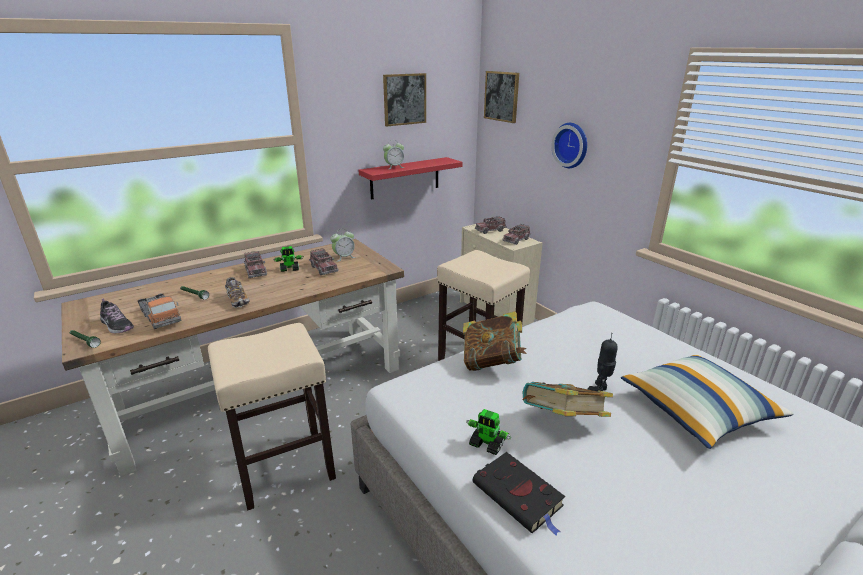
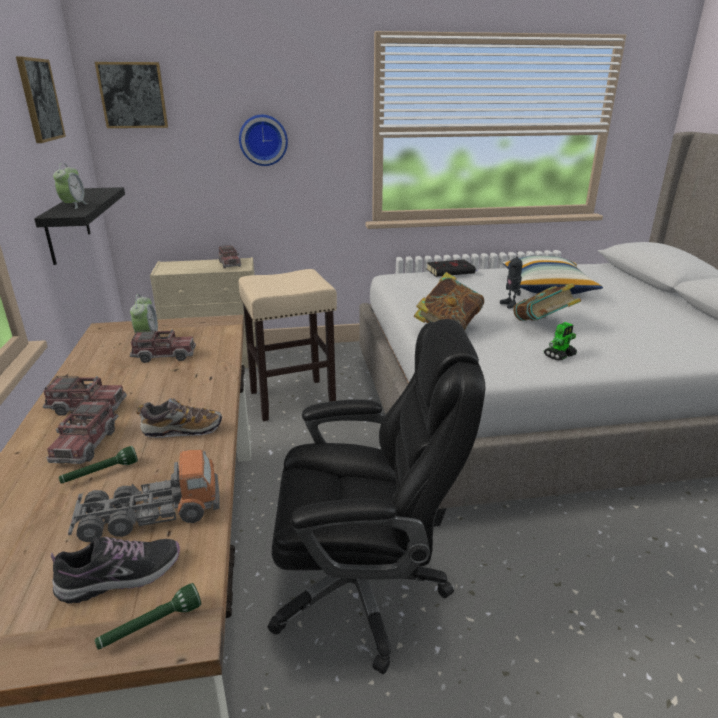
camera: 65 degrees left, 0 degrees up
(284, 470) = (363, 589): beige stool -> black office chair
(290, 269) = (126, 379): toy robot -> none
(405, 178) = (67, 225): red shelf -> black shelf
(490, 230) = (184, 266): toy truck -> toy truck (86, 444)
(519, 496) = (620, 358): black book -> black book (451, 271)

